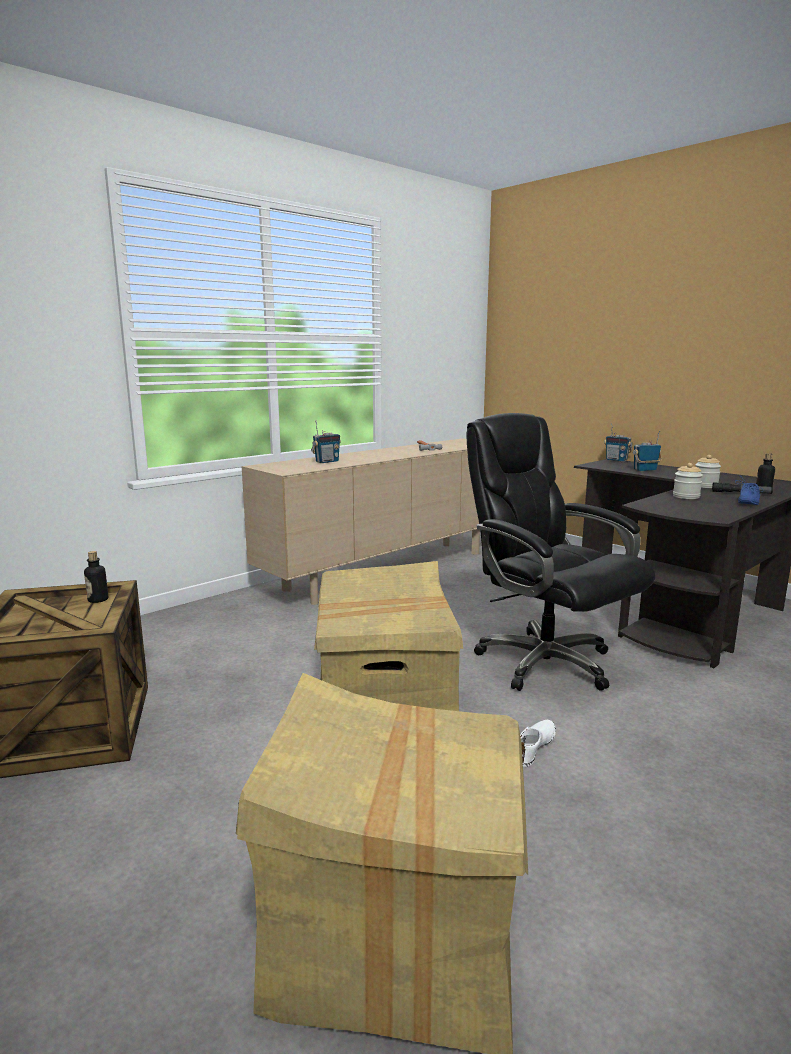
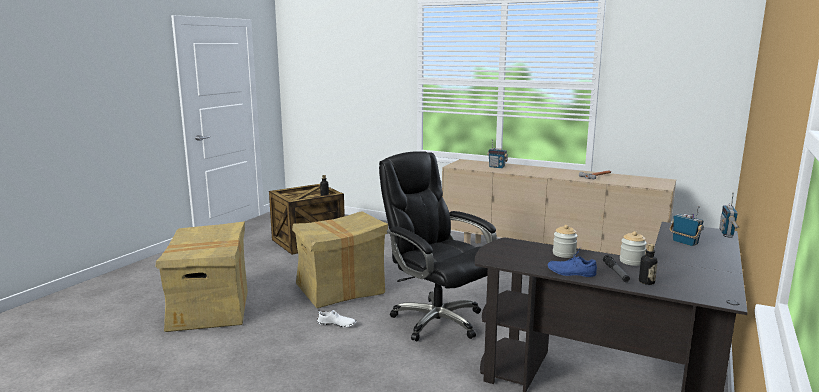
camera: 70 degrees right, 0 degrees up
(548, 663) = (439, 321): black office chair -> black office chair turned 75 degrees counterclockwise

